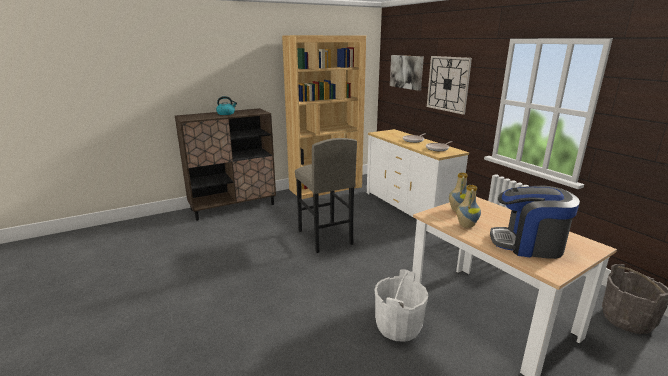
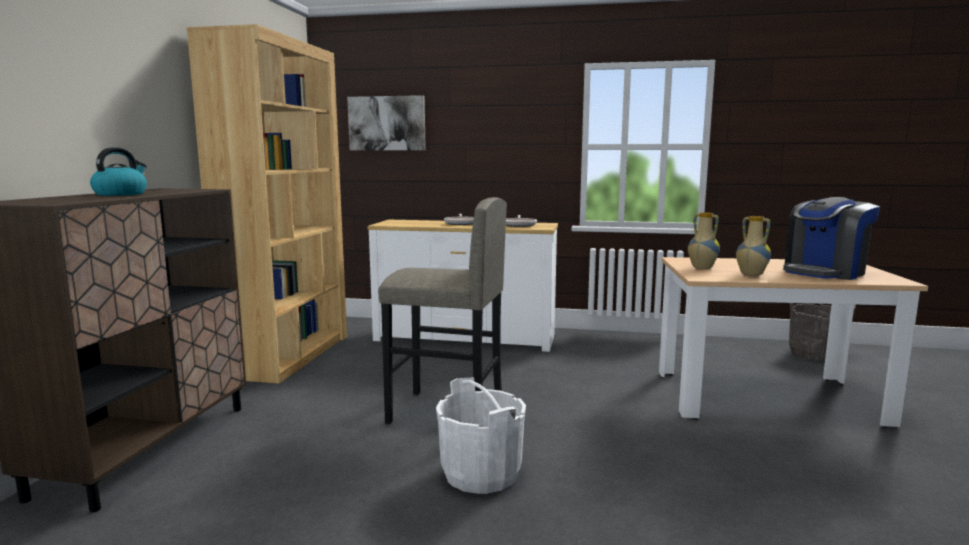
camera: 50 degrees left, 10 degrees down
(398, 326) = (748, 453): white bucket -> white bucket (481, 473)
(448, 84) = (483, 134): wall clock -> none

